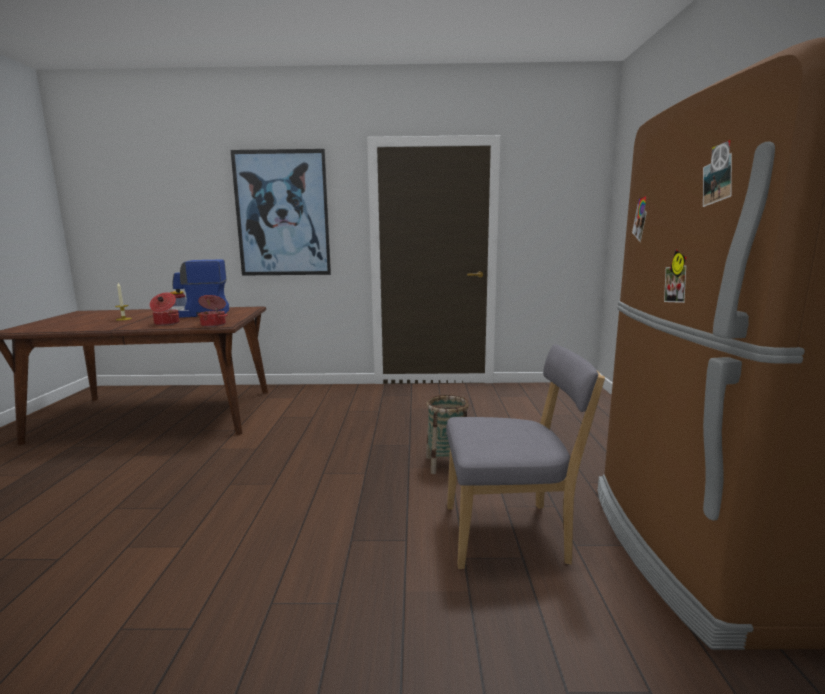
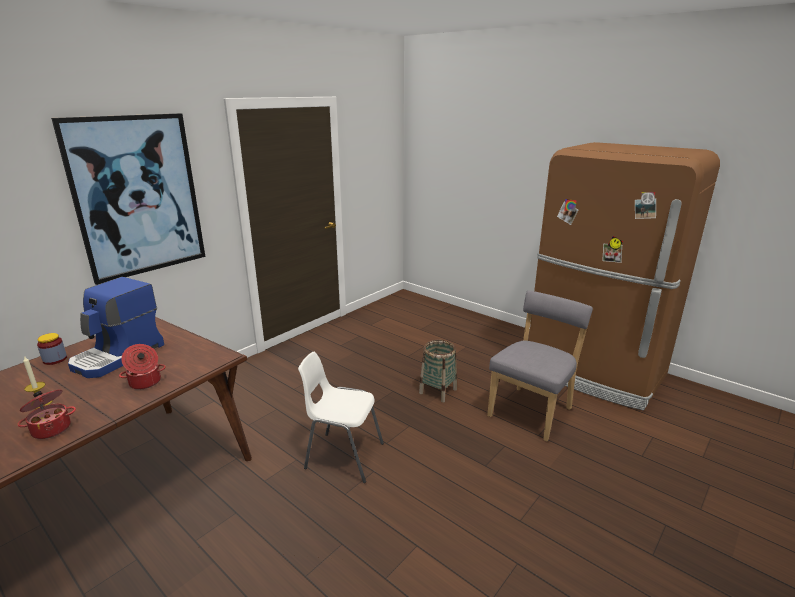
camera: 50 degrees left, 10 degrees up
(214, 325) = (212, 361): cooking pot -> cooking pot (51, 428)
(281, 462) = (342, 456): none -> white chair

